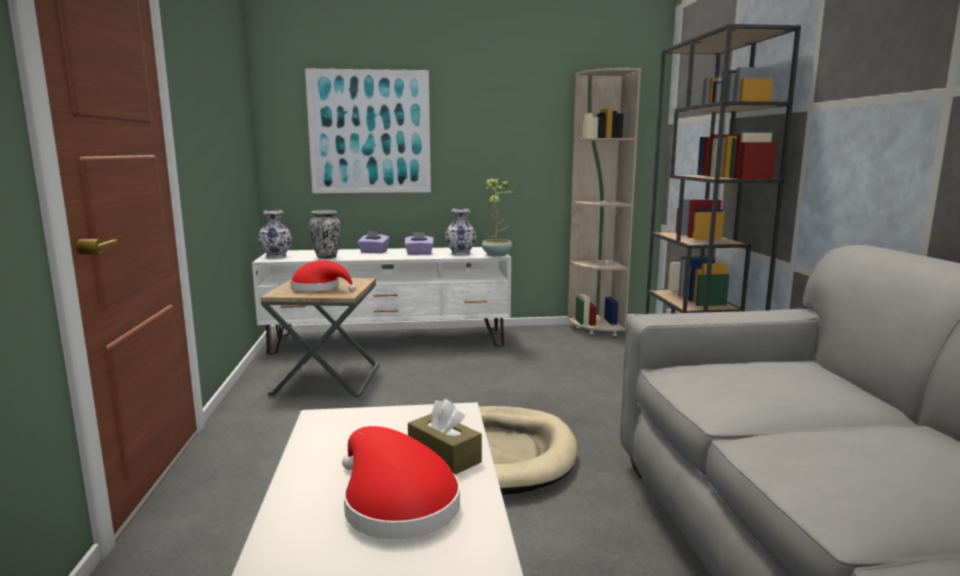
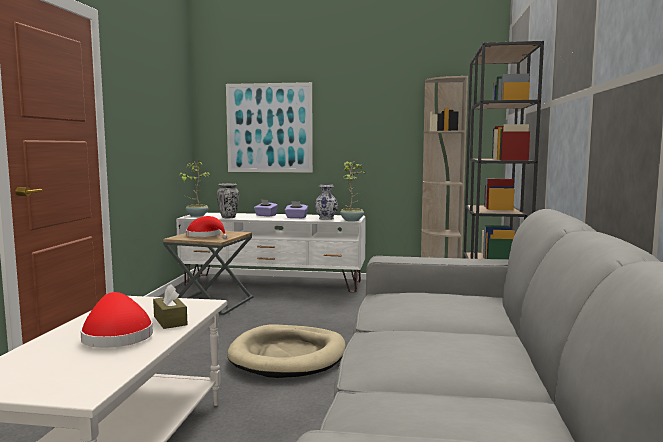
camera: 15 degrees right, 5 degrees down
(277, 256) = (196, 215): vase -> potted plant

